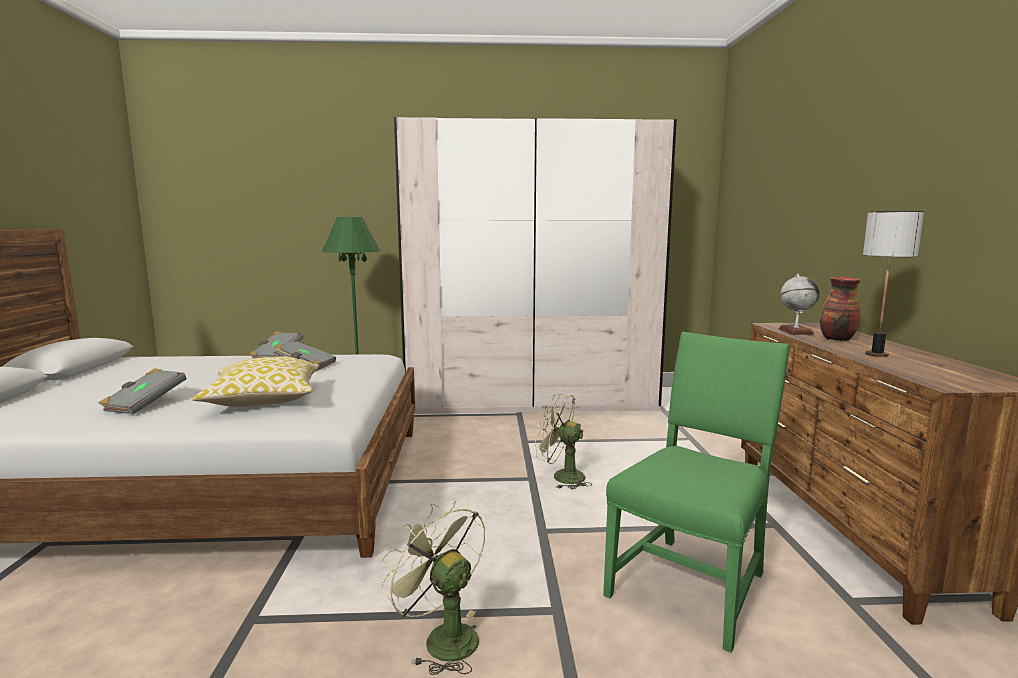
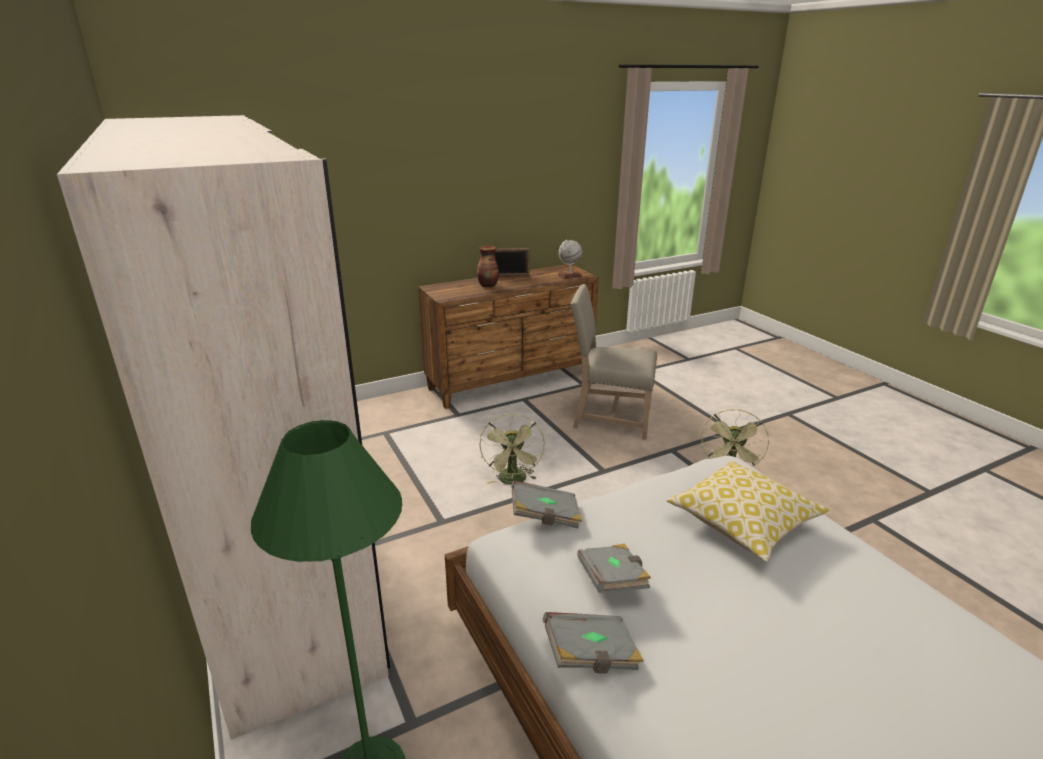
camera: 115 degrees left, 15 degrees up
(145, 404) = (855, 605): grey book -> grey book (545, 516)
(692, 583) = (609, 418): green chair -> beige chair
(795, 332) = (470, 293): globe -> globe (569, 275)
(876, 354) = (529, 281): table lamp -> none
(903, 350) = (509, 276): none -> picture frame

